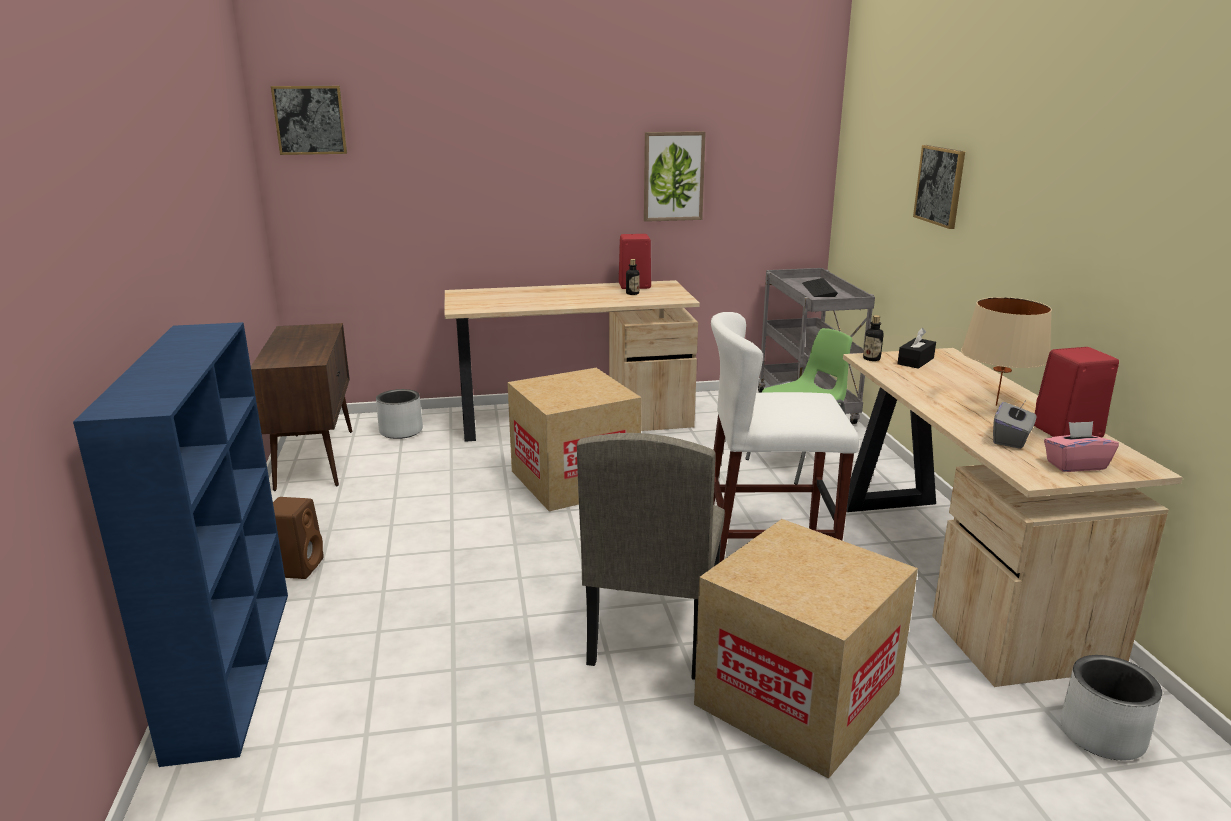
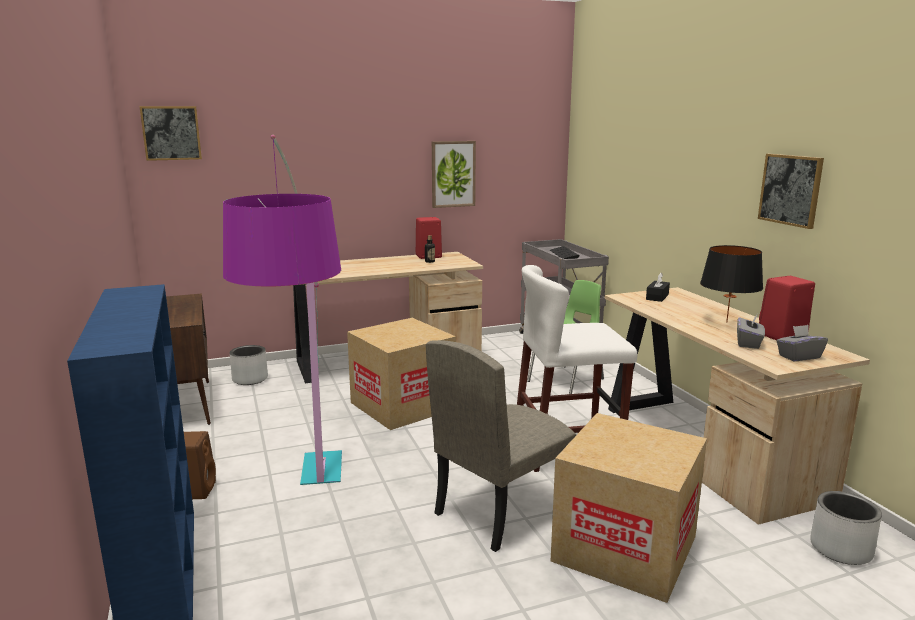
camera: 10 degrees left, 5 degrees down
(418, 634) = (315, 532): none -> floor lamp
(653, 629) = (500, 509): beige chair -> beige chair turned 45 degrees clockwise
(871, 359) = (626, 297): bottle -> none
(940, 185) = (656, 173): picture -> picture (790, 190)
(996, 405) = (727, 322): beige table lamp -> black table lamp
(1075, 465) = (799, 357): pink tissue box -> grey tissue box

